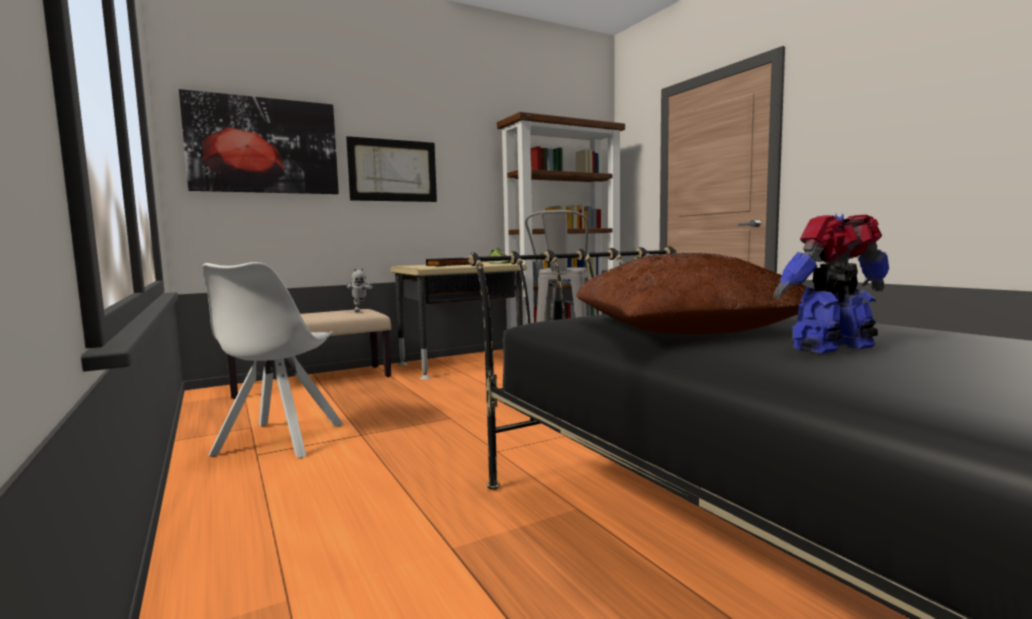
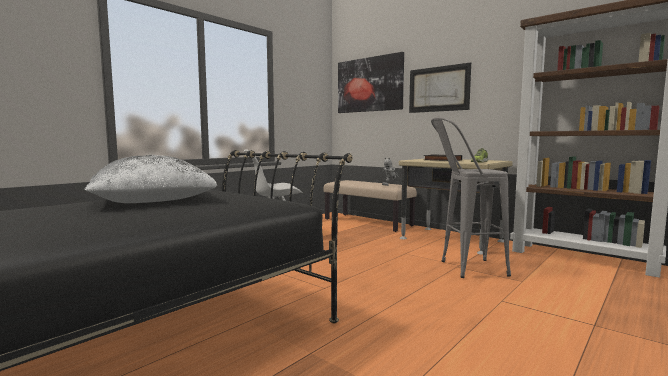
camera: 70 degrees right, 0 degrees up
(683, 327) = (151, 199): brown pillow -> white pillow
(835, 348) = (51, 211): toy robot -> none

